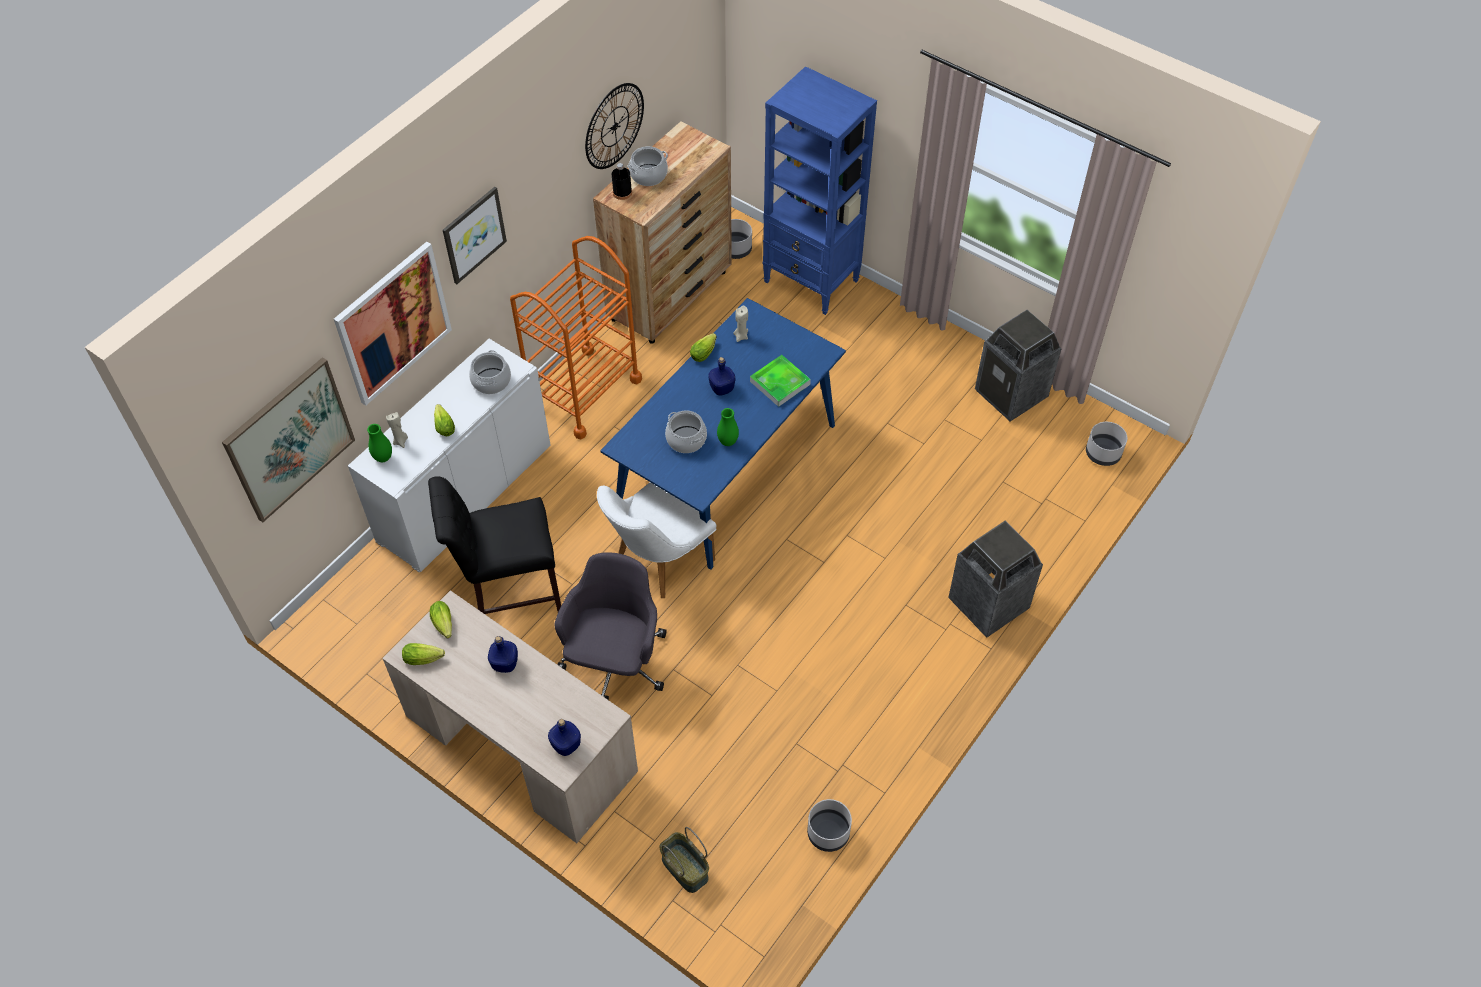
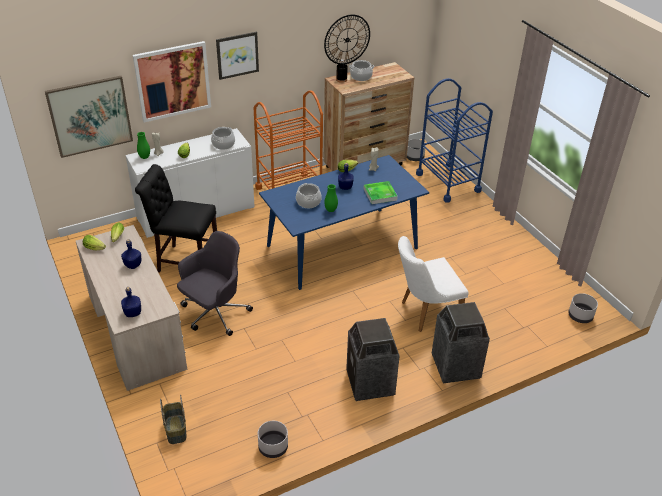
camera: 25 degrees right, 15 degrees down
(657, 563) = (272, 276): white chair -> white chair (424, 313)
(812, 282) = (448, 182): blue bookcase -> blue cart
(1011, 394) = (536, 268): trash can -> trash can (370, 383)

